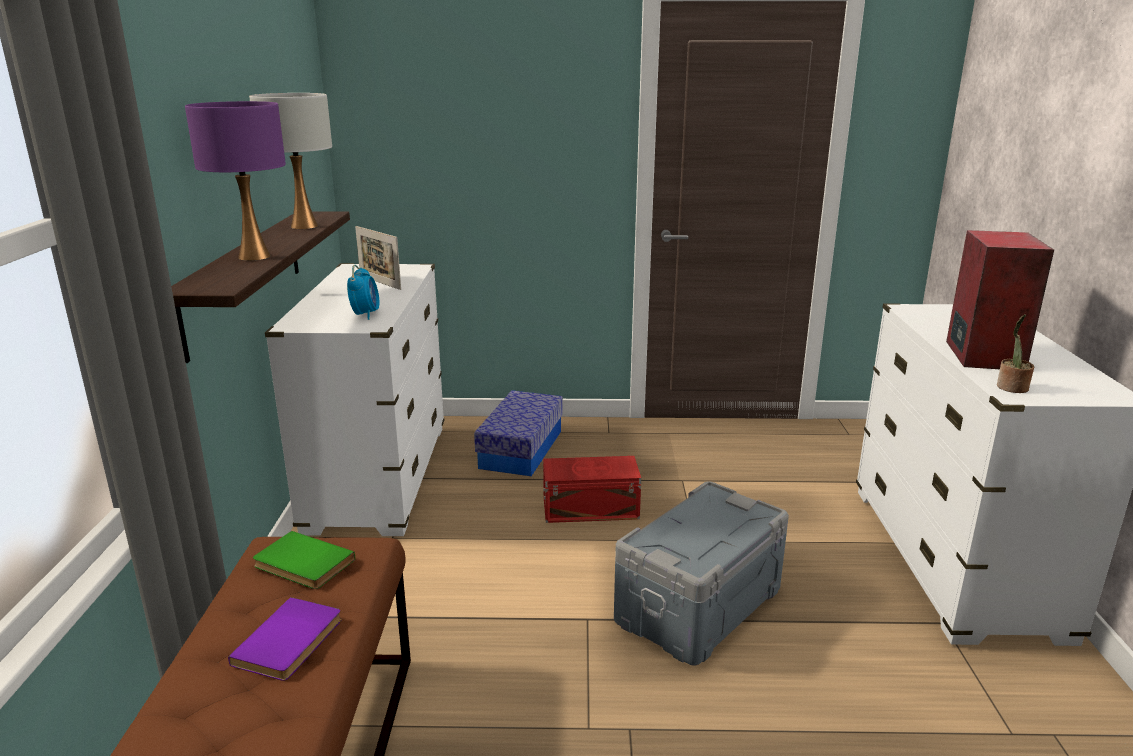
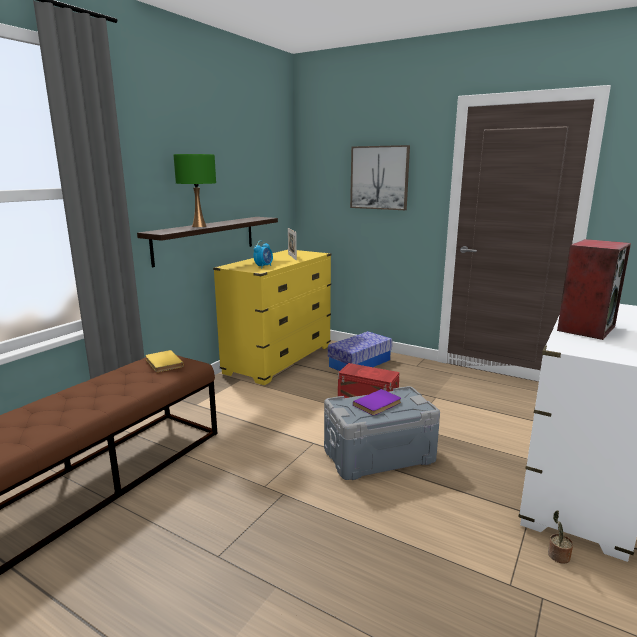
camera: 30 degrees right, 5 degrees down
(253, 256) = (199, 226): purple table lamp -> green table lamp
(291, 642) = (125, 386): purple book -> purple book (378, 404)
(302, 564) = (162, 363): green book -> yellow book
(304, 226) = (245, 220): white table lamp -> none
(379, 477) = (279, 360): white dresser -> yellow dresser
(509, 121) = (379, 178): none -> picture
(1011, 388) = (570, 344): potted plant -> potted plant (557, 556)

